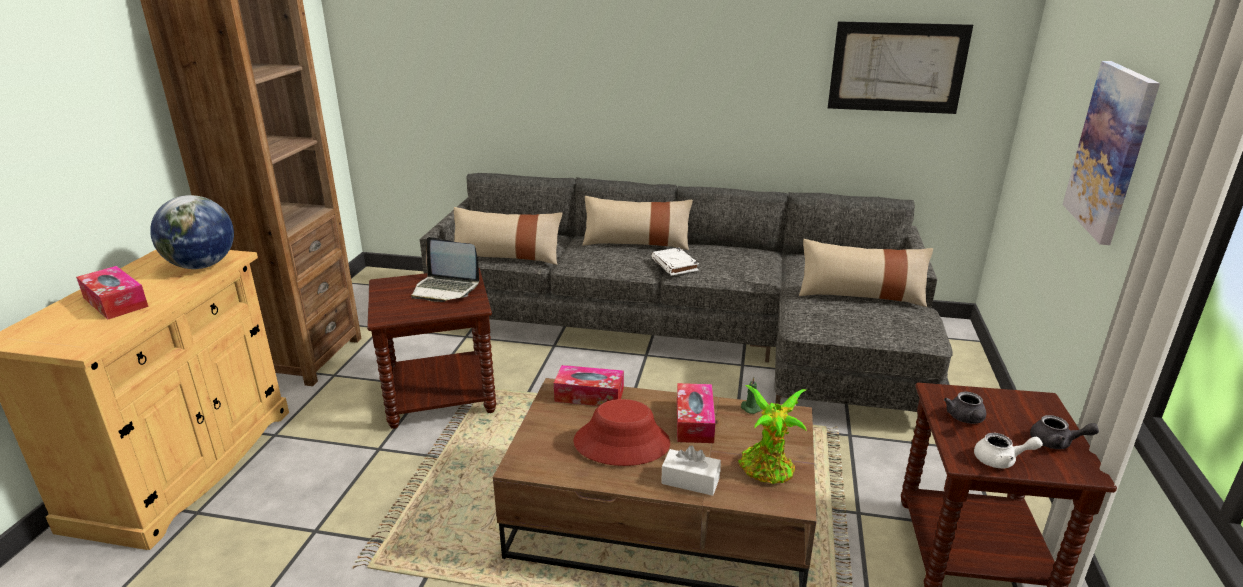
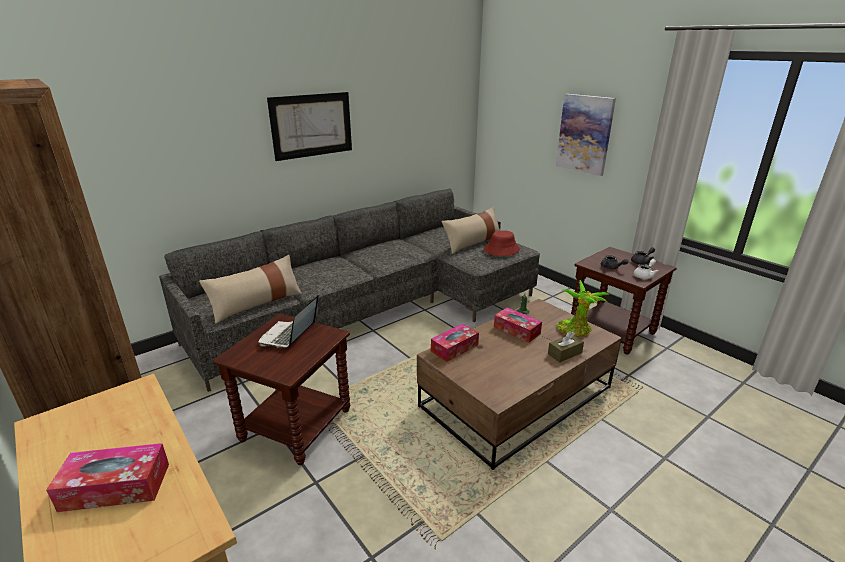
camera: 50 degrees left, 0 degrees up
(201, 266) = (126, 410): globe -> none
(445, 289) = (289, 335): laptop -> laptop turned 135 degrees clockwise
(622, 442) = (512, 358): red hat -> red hat (501, 250)
(636, 243) = (325, 262): beige pillow -> none
(675, 265) = (370, 264): white book -> none
(690, 481) = (564, 353): white tissue box -> brown tissue box
(897, 67) = (427, 115): picture -> picture (312, 125)

